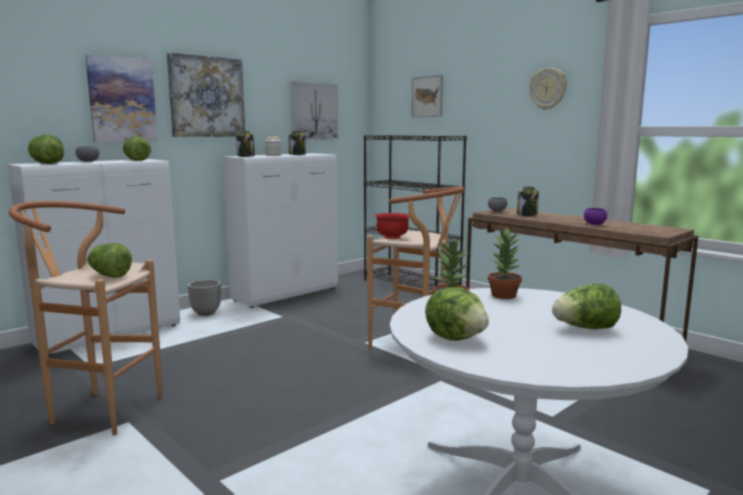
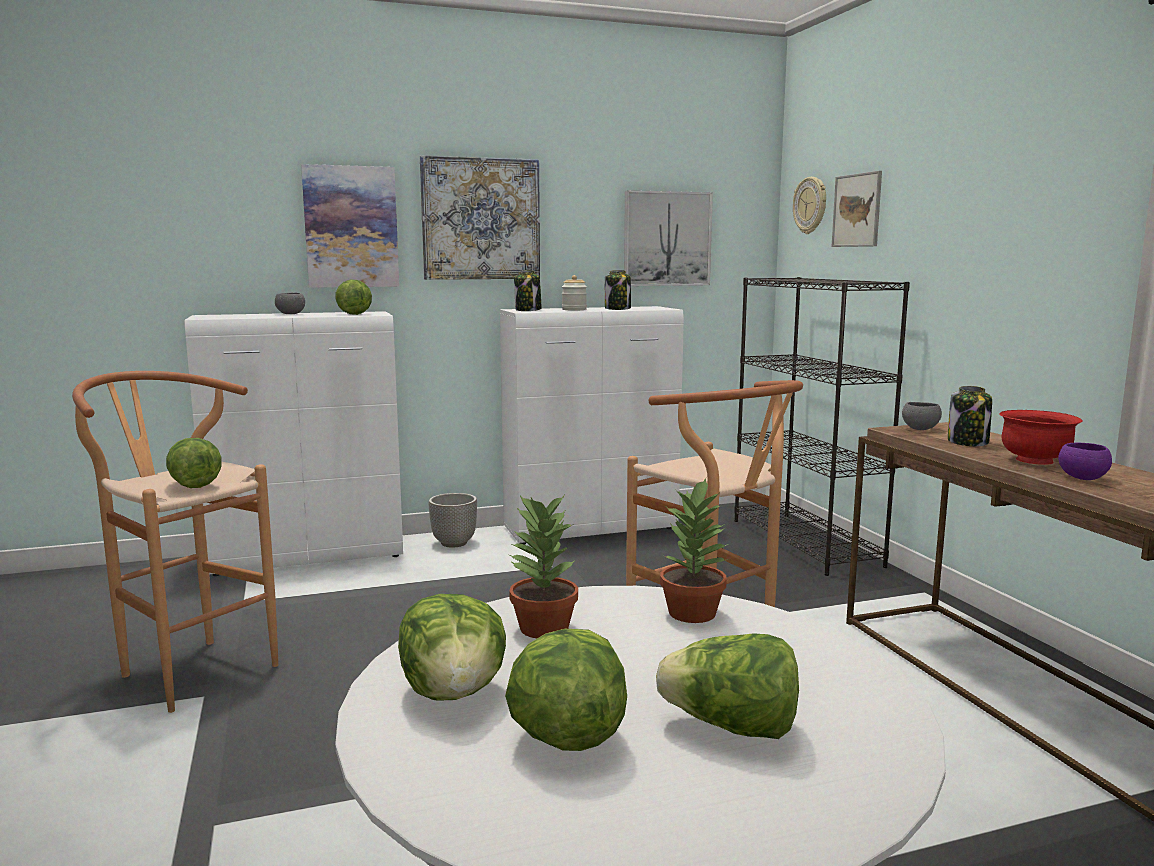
camera: 25 degrees right, 0 degrees up
(47, 164) = (229, 316): lettuce -> lettuce (565, 736)
(392, 237) = (683, 462): red bowl -> red bowl (1035, 461)
(548, 89) = (1056, 191): wall clock -> wall clock (810, 205)

